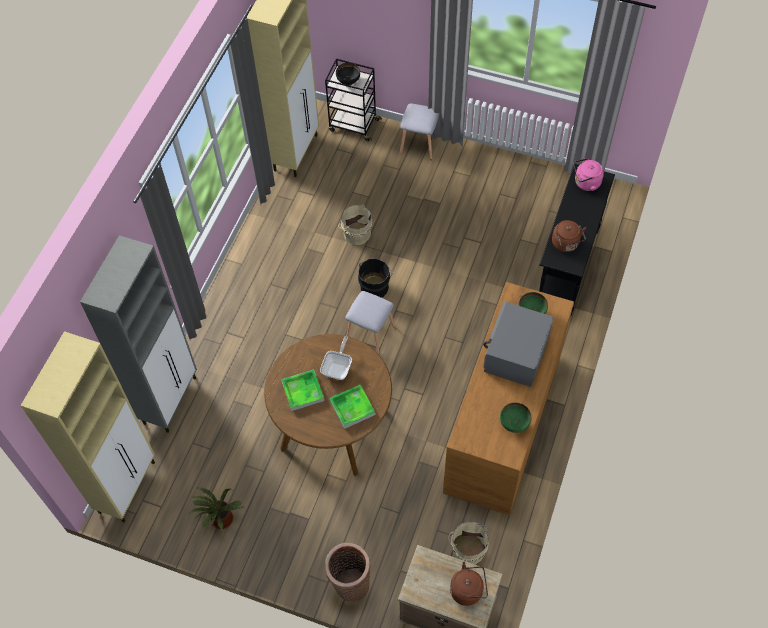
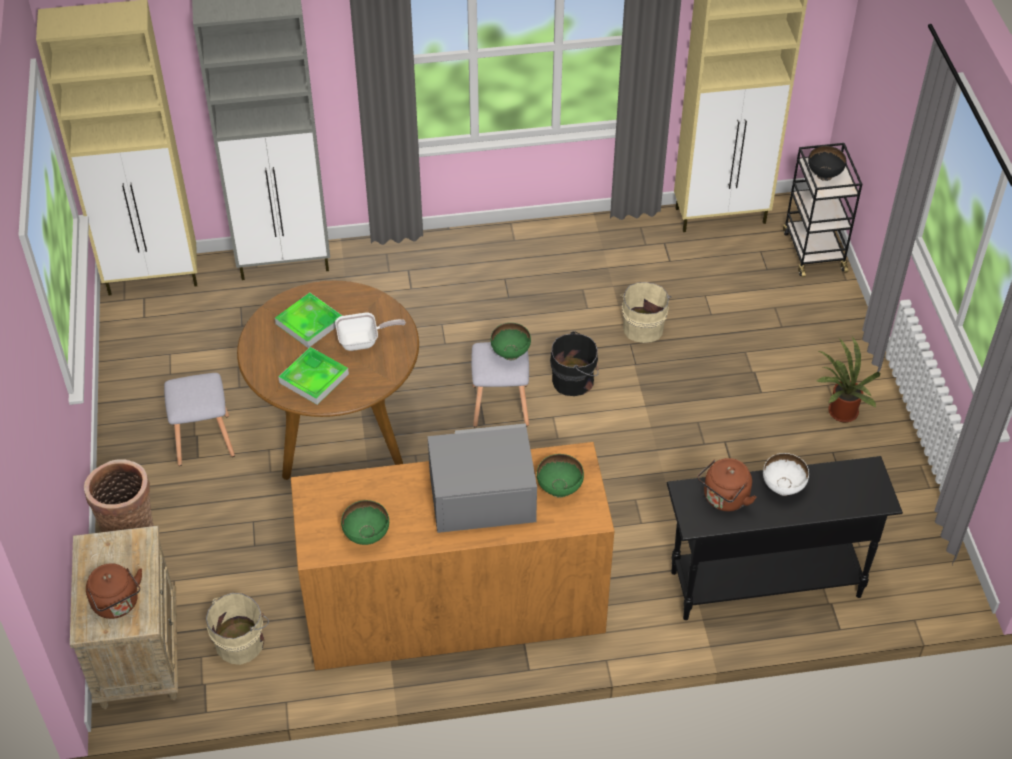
camera: 60 degrees right, 10 degrees down
(221, 521) = (152, 377): potted plant -> potted plant (839, 413)
(368, 301) = (510, 353): none -> green bowl
(419, 144) = (841, 329): grey stool -> grey stool (203, 439)
(572, 215) = (782, 487): none -> white bowl
(585, 183) = (854, 482): pink kettle -> none

